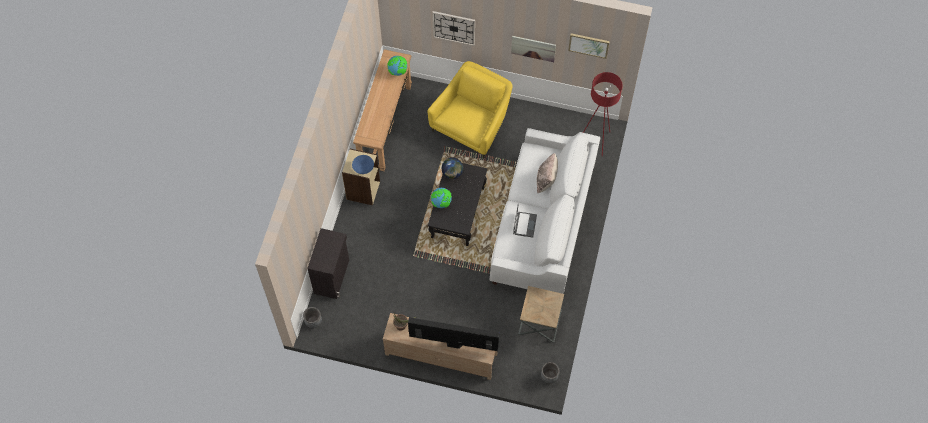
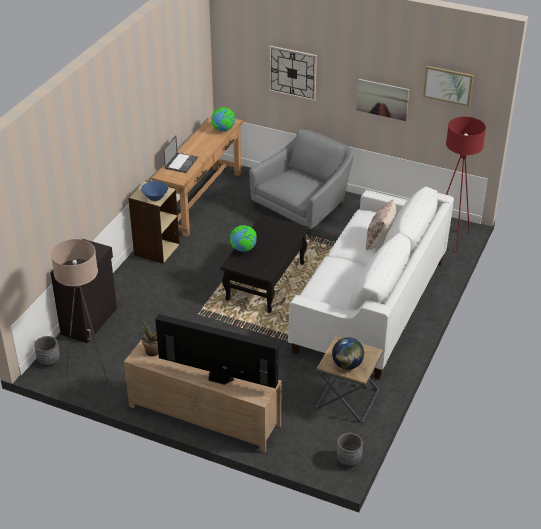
camera: 10 degrees right, 25 degrees down
(348, 327) = (90, 372): none -> beige floor lamp
(452, 173) = (264, 226): globe -> globe (347, 365)
(472, 124) = (303, 209): yellow armchair -> grey armchair
(525, 224) = (344, 275): laptop -> laptop (181, 163)

